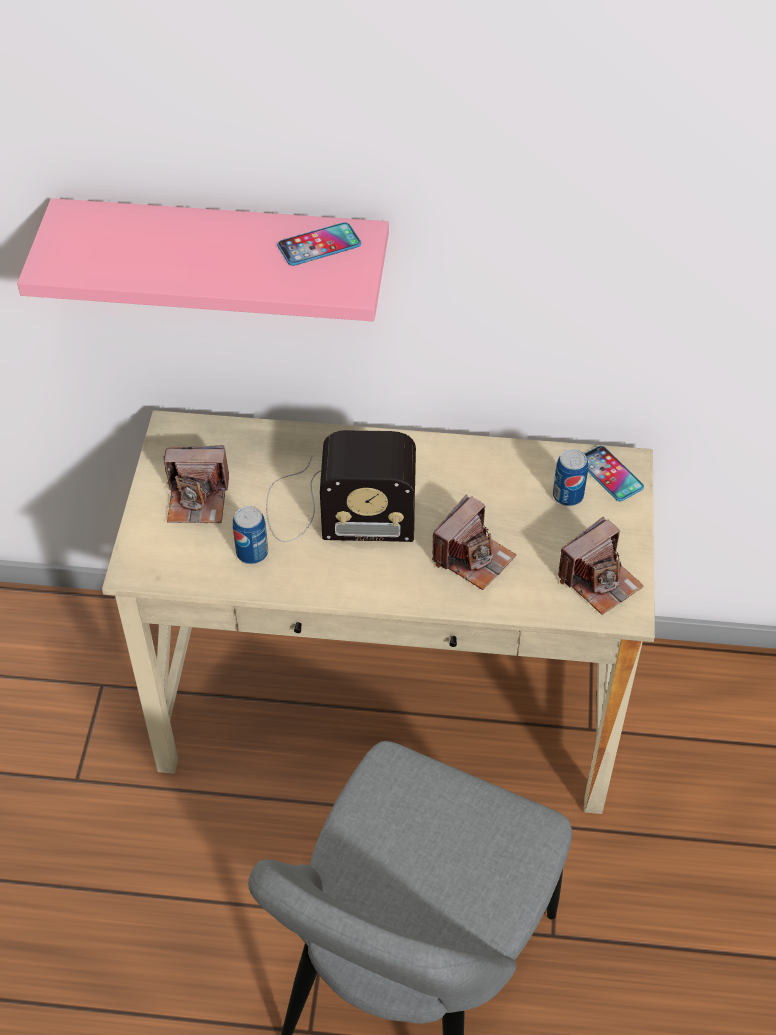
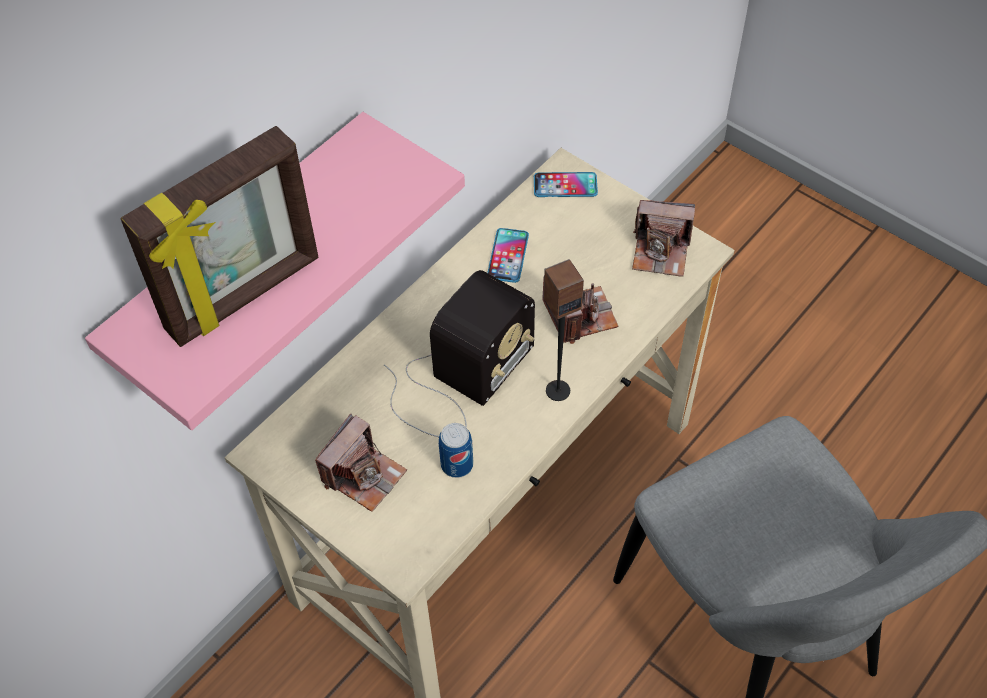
camera: 55 degrees left, 5 degrees up
(148, 253) = (245, 296): none -> picture frame
(319, 245) = (352, 170): phone -> phone (508, 256)
(380, 582) = (557, 390): none -> speaker
(567, 496) = (565, 222): can -> none
(599, 581) = (661, 251): camera -> camera turned 105 degrees clockwise

